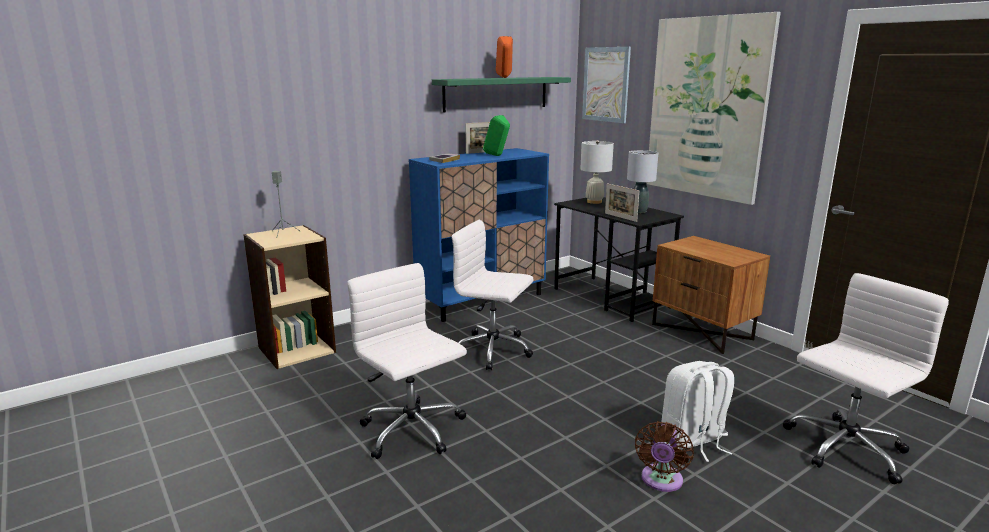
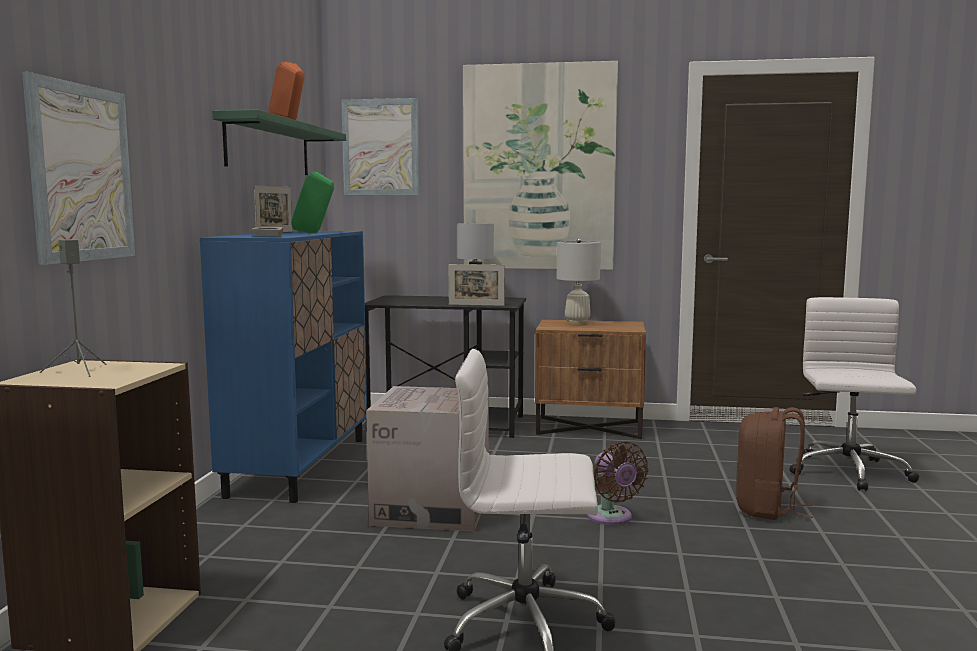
camera: 45 degrees left, 10 degrees down
(312, 131) = (81, 173): none -> picture
(494, 350) = (431, 508): white office chair -> cardboard box
(594, 202) = (402, 299): white table lamp -> white table lamp (577, 324)
(661, 481) = (817, 549): brown fan -> brown fan (612, 518)
(694, 441) = (767, 509): white backpack -> brown backpack

